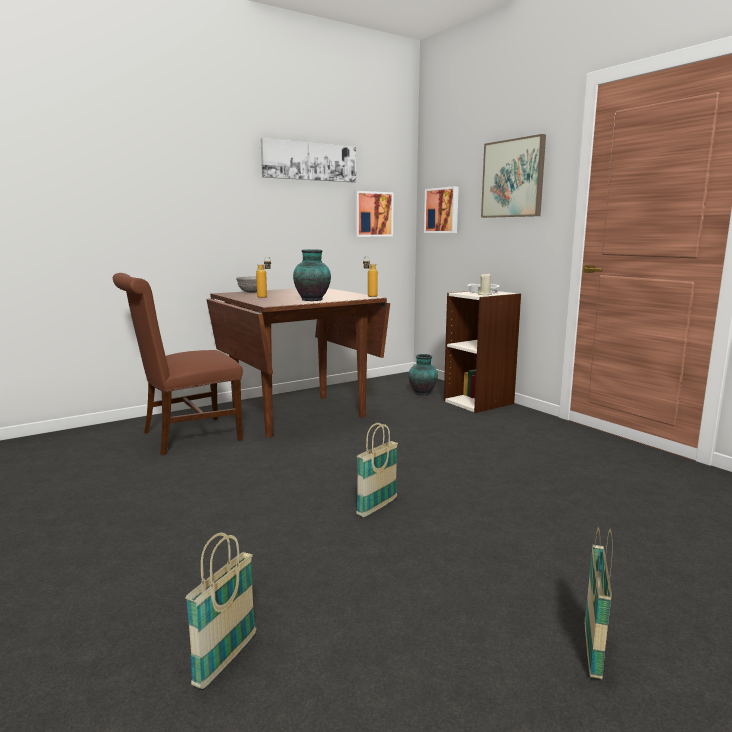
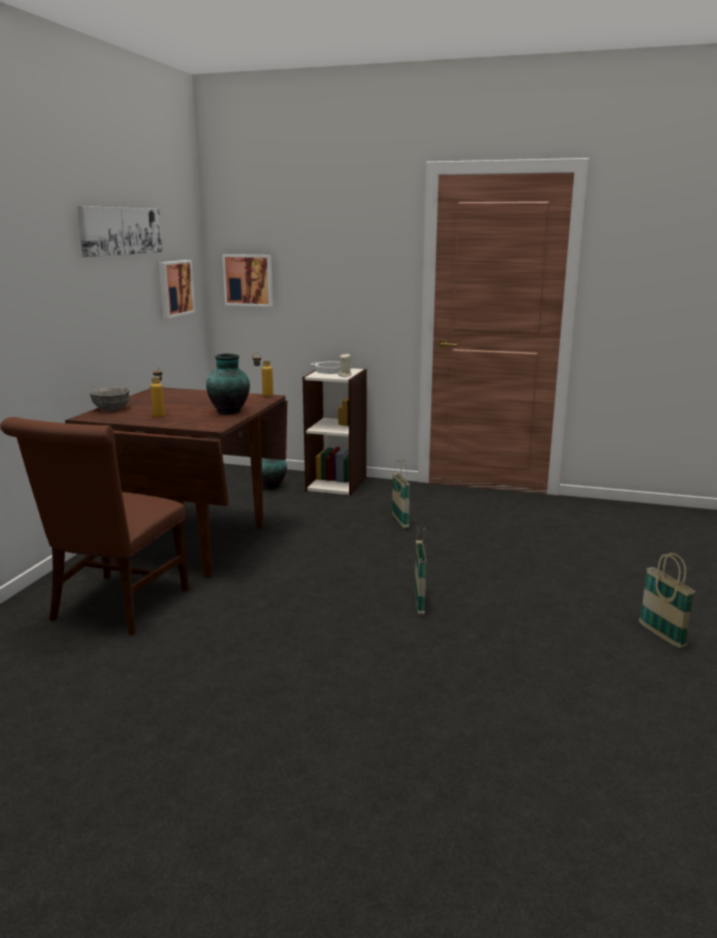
camera: 40 degrees left, 5 degrees up
(226, 659) = (513, 742): basket -> basket (400, 521)
(513, 178) = (346, 253): picture -> none

